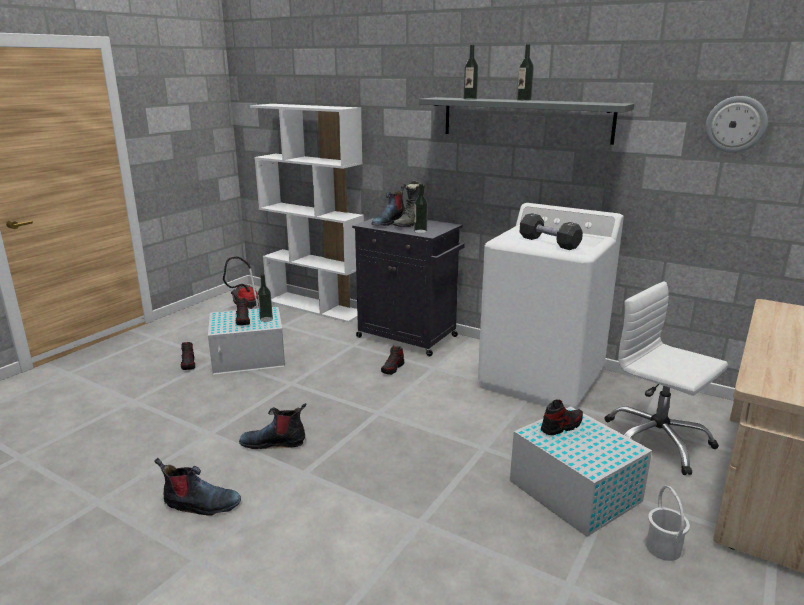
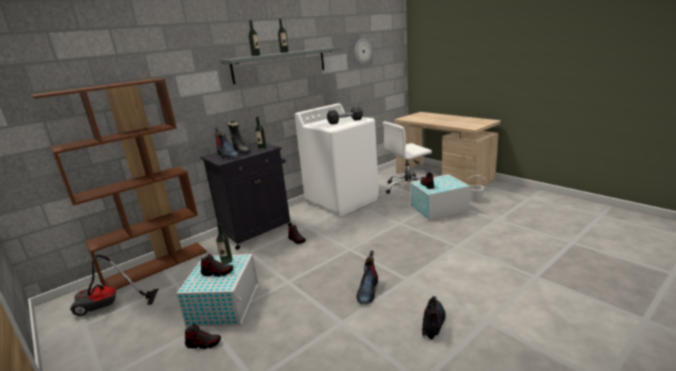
camera: 70 degrees left, 0 degrees up
(316, 307) = (156, 265): white bookcase -> brown bookcase

